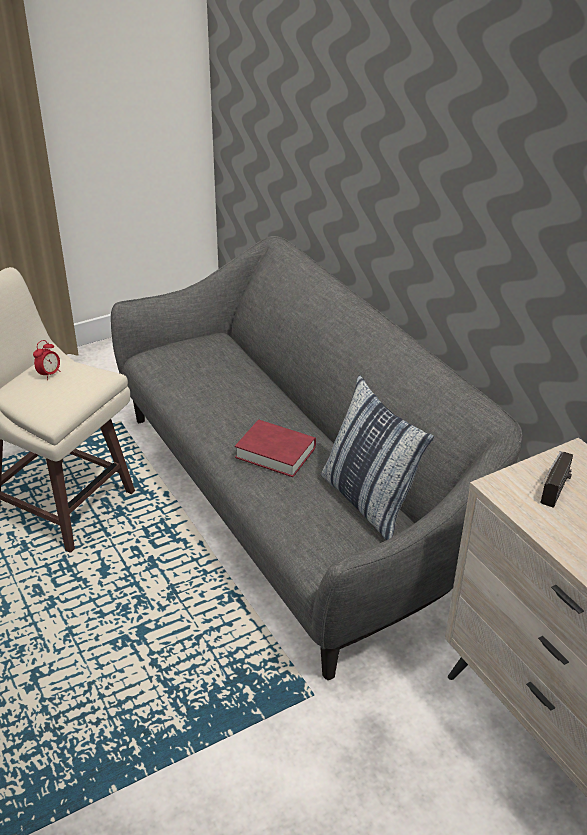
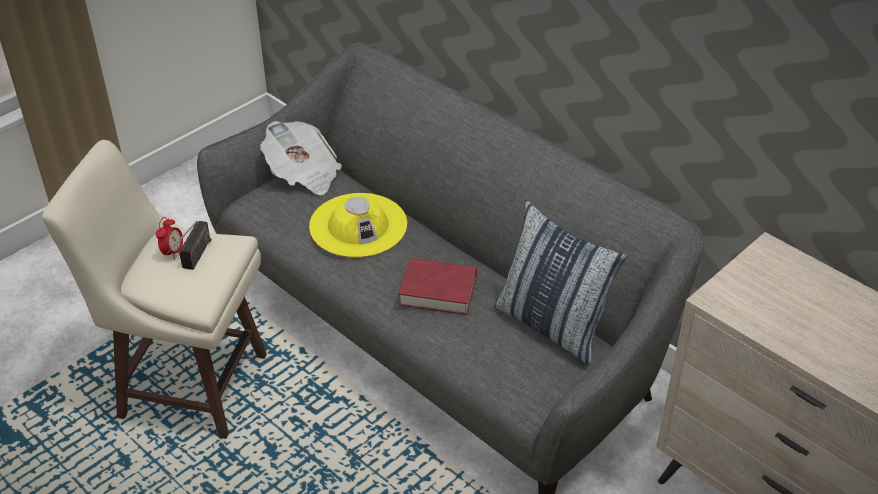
camera: 15 degrees left, 5 degrees up
(202, 341) = (303, 174): none -> newspaper
(230, 388) = (358, 225): none -> yellow hat
(552, 498) = (766, 302): radio -> radio (193, 262)

